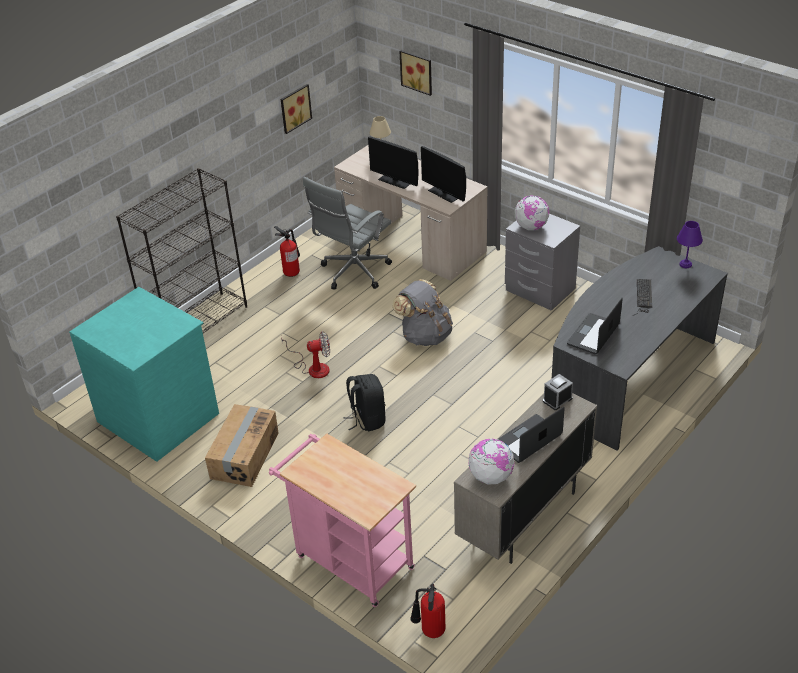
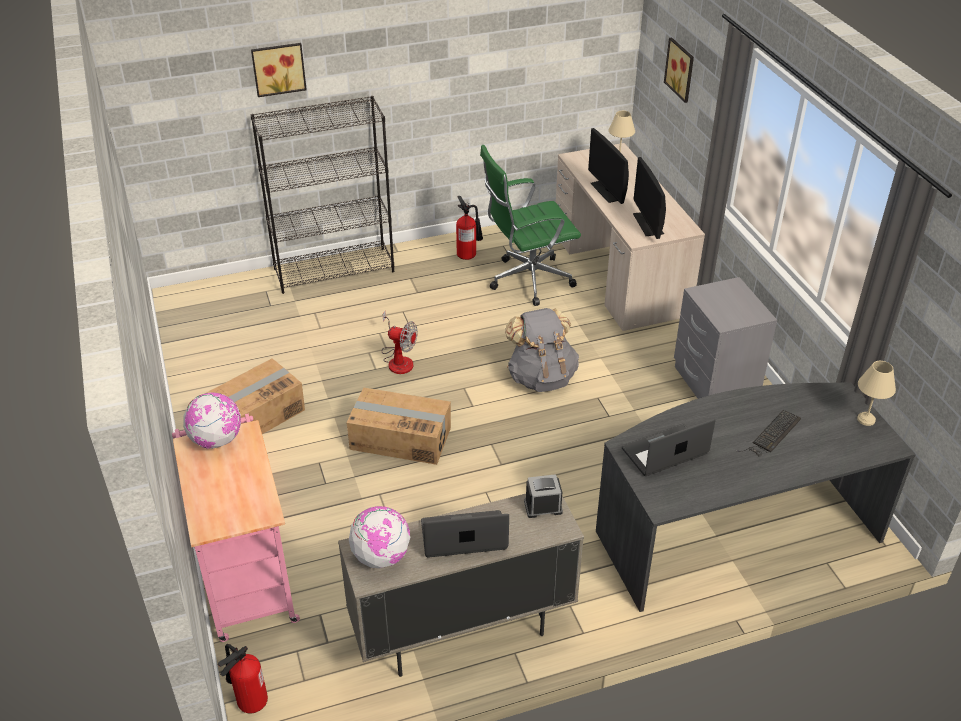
camera: 30 degrees right, 0 degrees up
(159, 416) = (218, 342): turquoise dresser -> none
(294, 108) = (528, 70): picture -> picture (278, 68)
(353, 273) = (527, 280): grey office chair -> green office chair
(367, 419) = (400, 438): black backpack -> cardboard box
(531, 227) = (715, 298): globe -> globe (217, 440)
(685, 265) = (865, 420): purple table lamp -> beige table lamp

